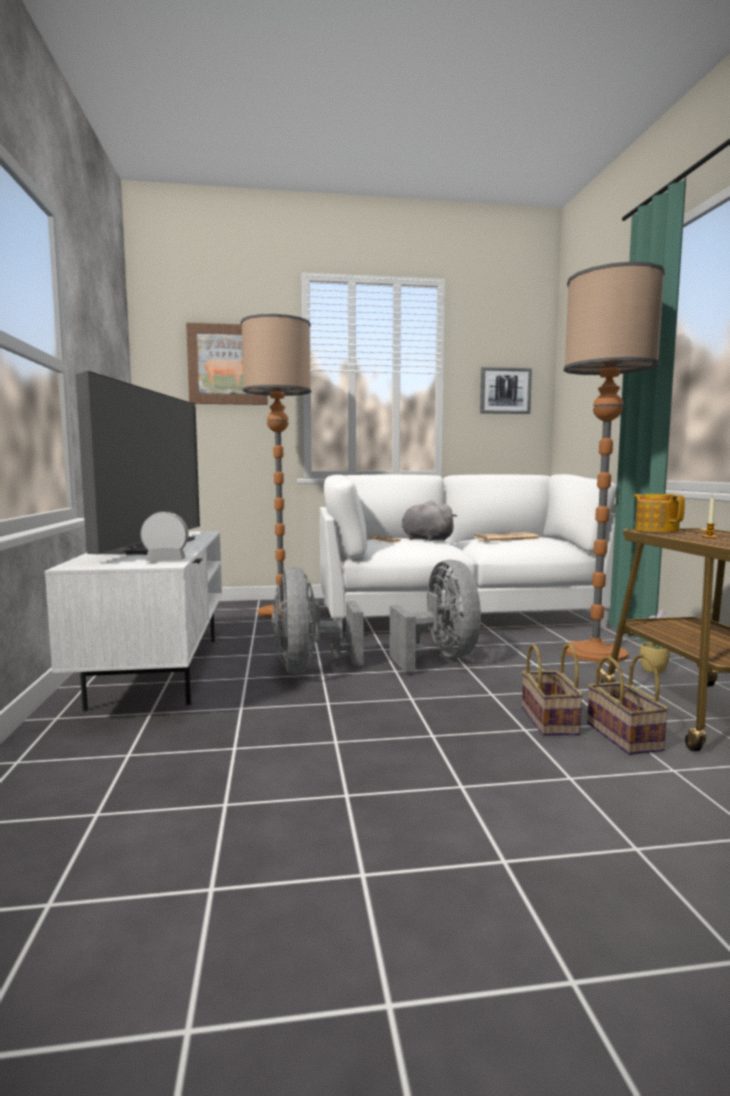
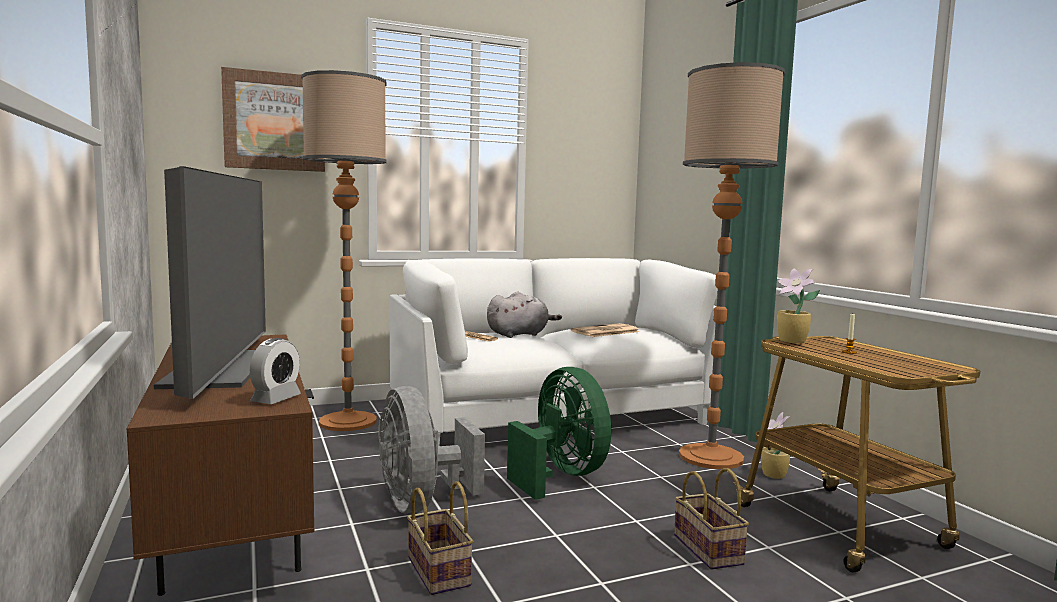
camera: 15 degrees left, 0 degrees up
(158, 669) = (231, 521): white tv stand -> brown tv stand
(166, 560) = (276, 399): alarm clock -> alarm clock turned 135 degrees clockwise
(425, 539) = (520, 334): grey plush toy -> grey plush toy turned 120 degrees clockwise
(440, 658) = (560, 476): grey fan -> green fan
(505, 391) = (589, 165): picture -> none
(626, 737) = (787, 562): basket -> basket (441, 572)
(656, 530) = (793, 341): teapot -> potted plant

